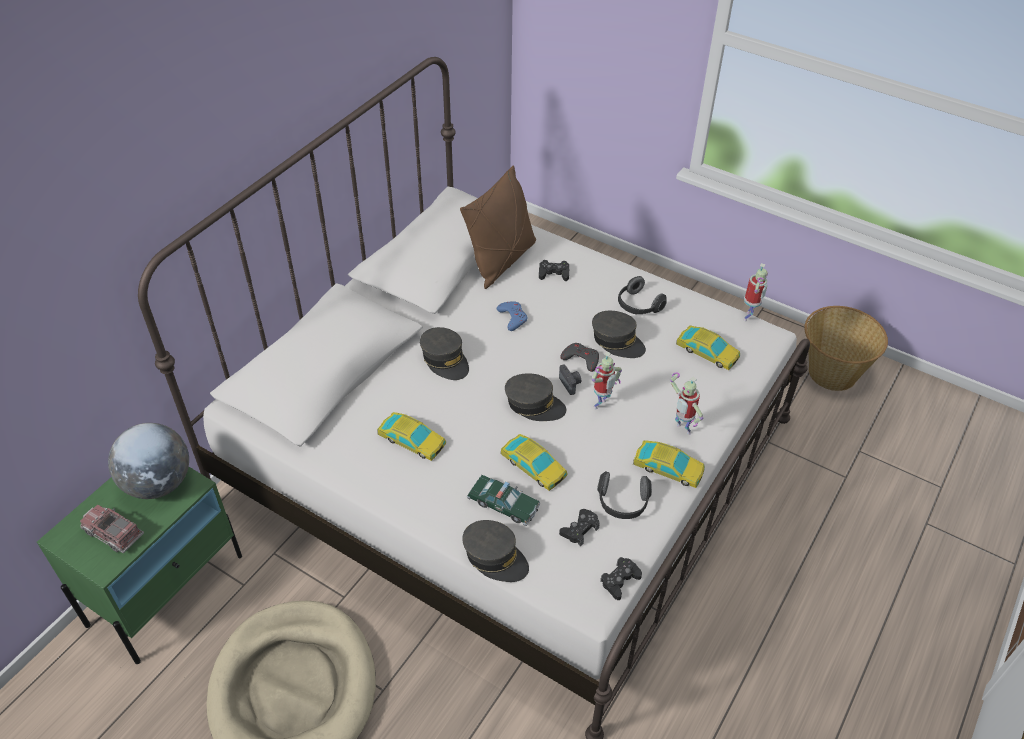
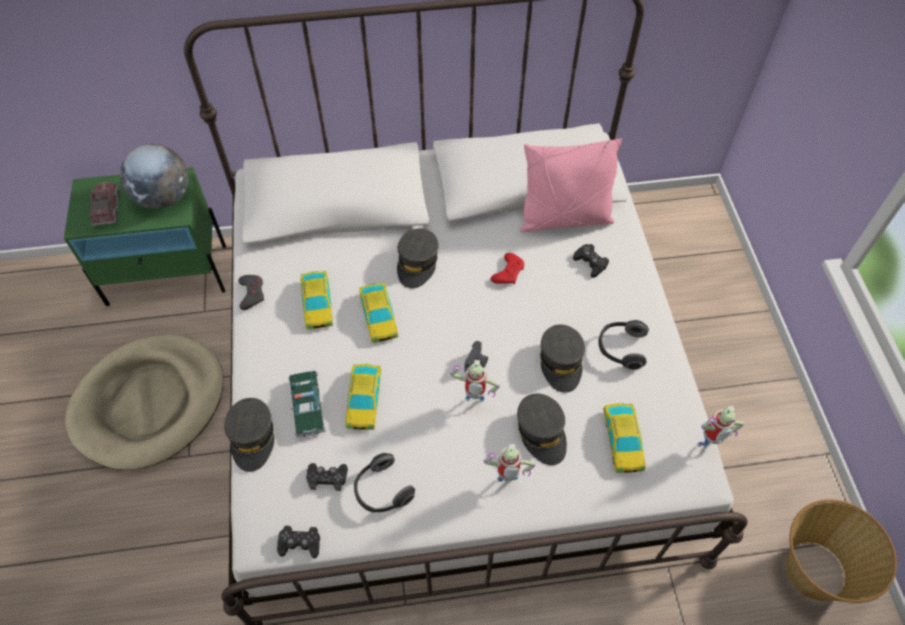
camera: 50 degrees right, 10 degrees up
(502, 261) = (564, 219): brown pillow -> pink pillow
(512, 318) = (508, 272): blue game controller -> red game controller
(534, 404) = (429, 354): grey cap -> grey cap (542, 432)
(581, 359) = (512, 351): grey game controller -> grey game controller (251, 293)
(668, 468) = (452, 500): toy car -> toy car (378, 315)
(681, 430) = (506, 481): toy robot -> toy robot turned 105 degrees counterclockwise

